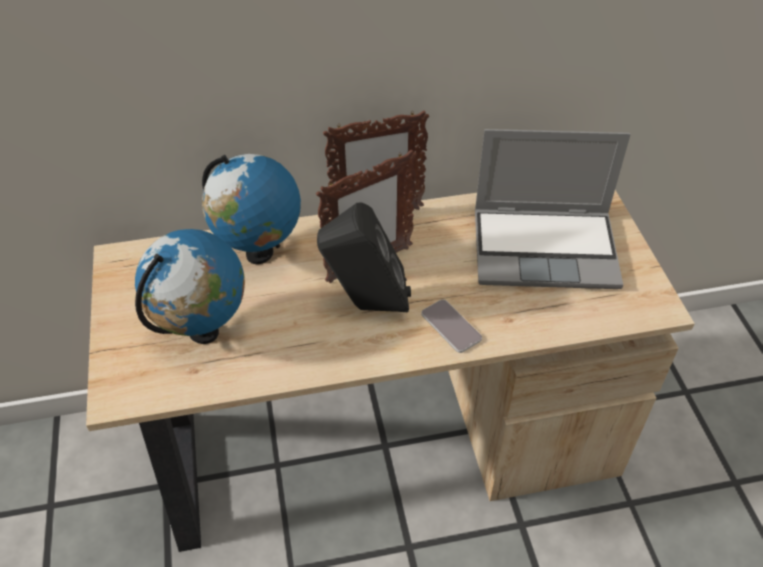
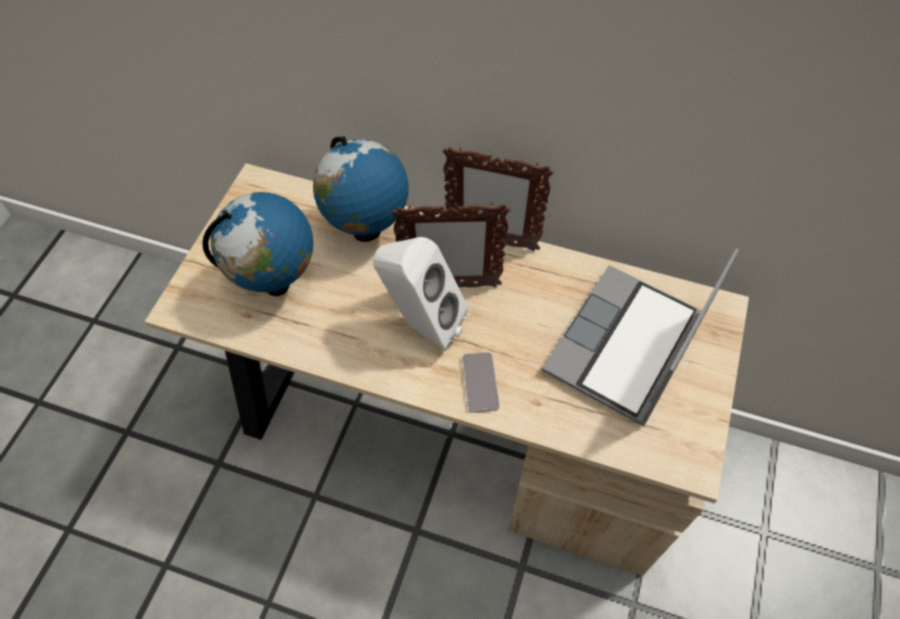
camera: 30 degrees right, 10 degrees up
(366, 306) = (421, 325): black speaker -> white speaker
(546, 248) = (626, 348): laptop -> laptop turned 90 degrees clockwise

